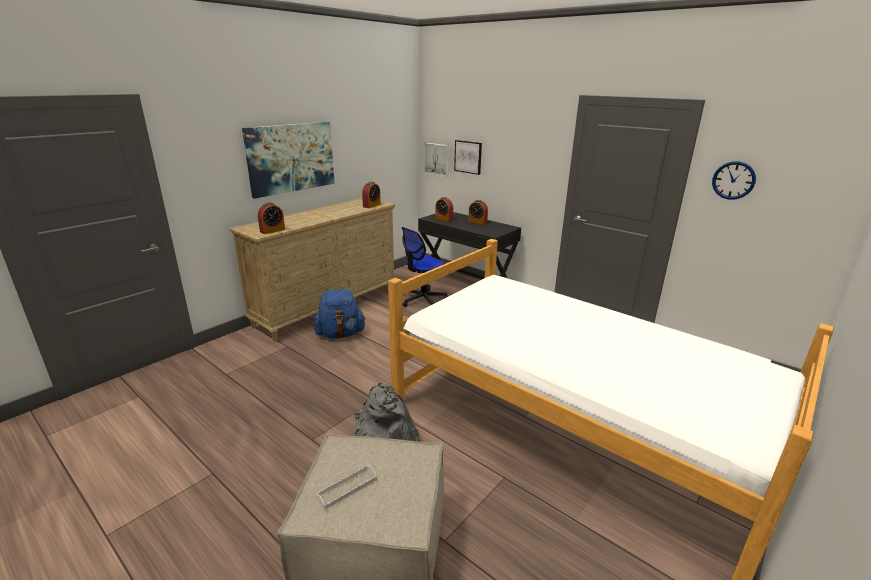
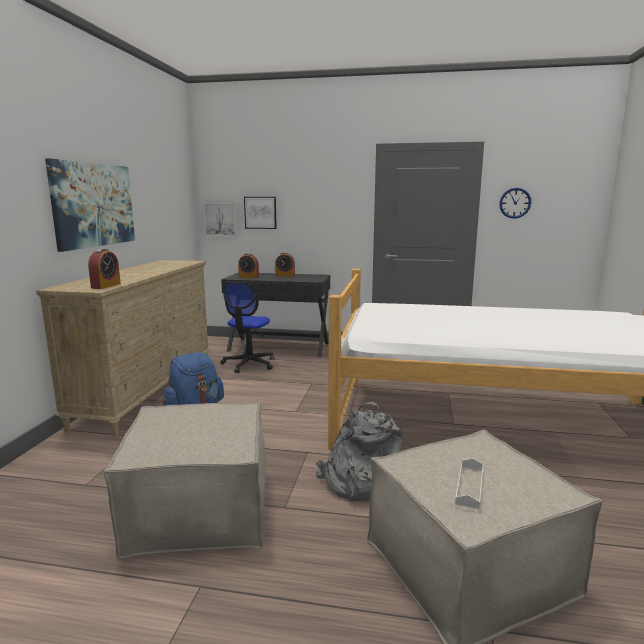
camera: 30 degrees left, 10 degrees down
(264, 418) = (199, 509): none -> beige ottoman
(371, 205) = (182, 263): alarm clock -> none

